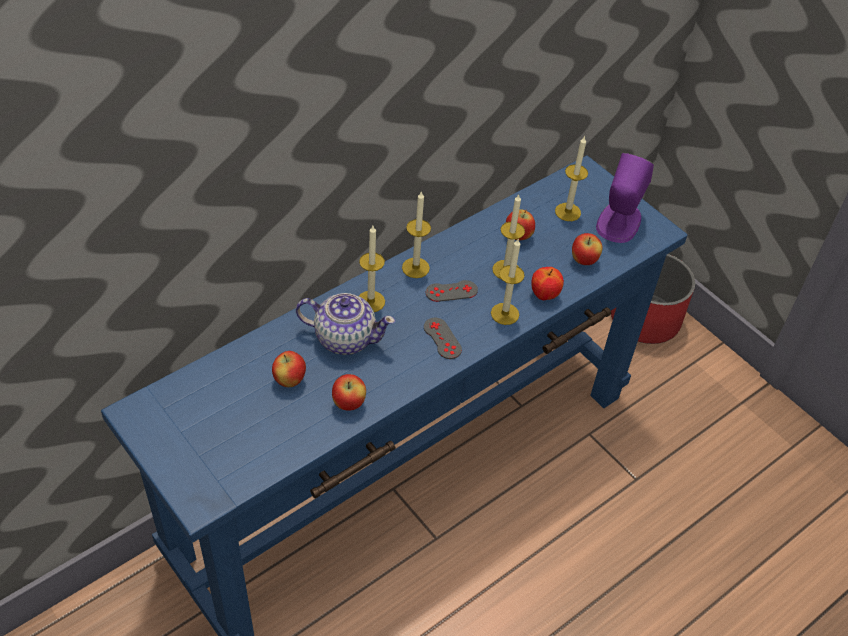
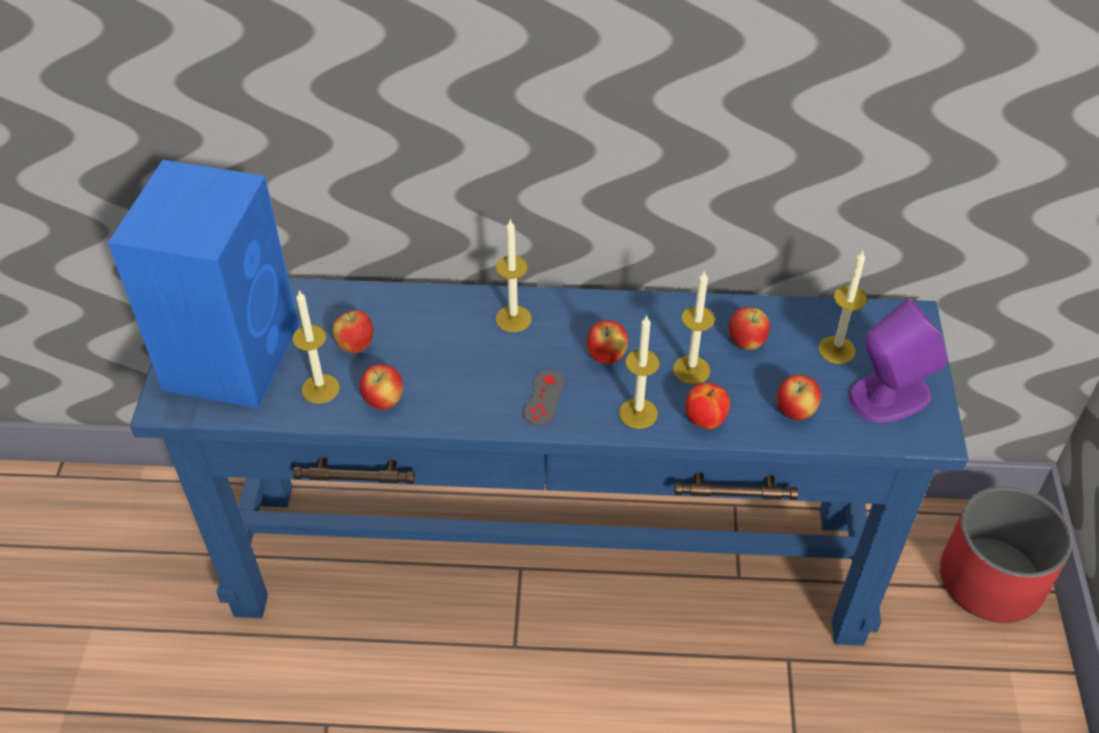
camera: 45 degrees right, 0 degrees up
(209, 439) = (233, 354): none -> blue speaker
(344, 338) = (449, 338): teapot -> none
(415, 268) = (596, 312): candle -> candle (320, 389)
(451, 291) = (606, 357): grey game controller -> apple

